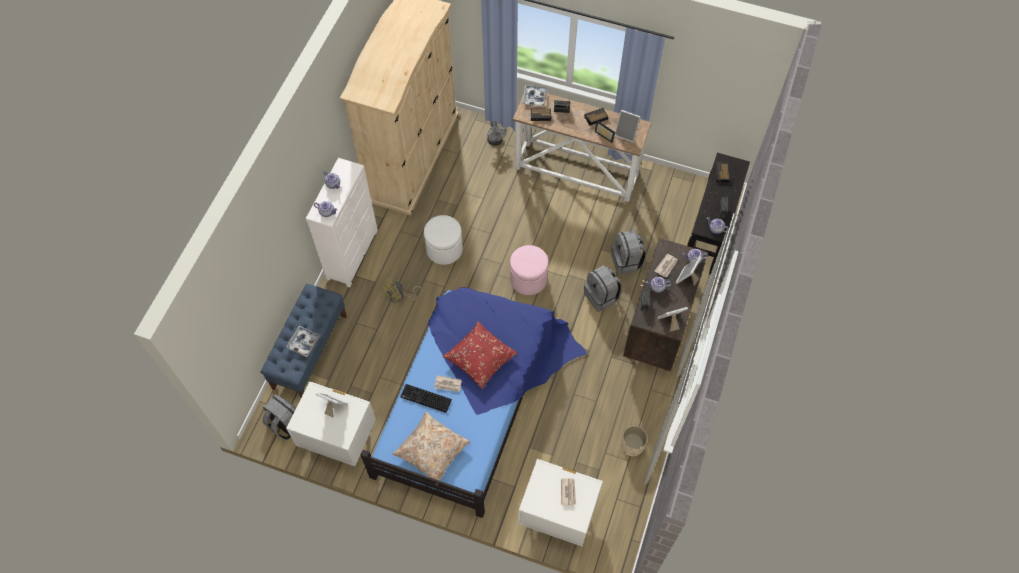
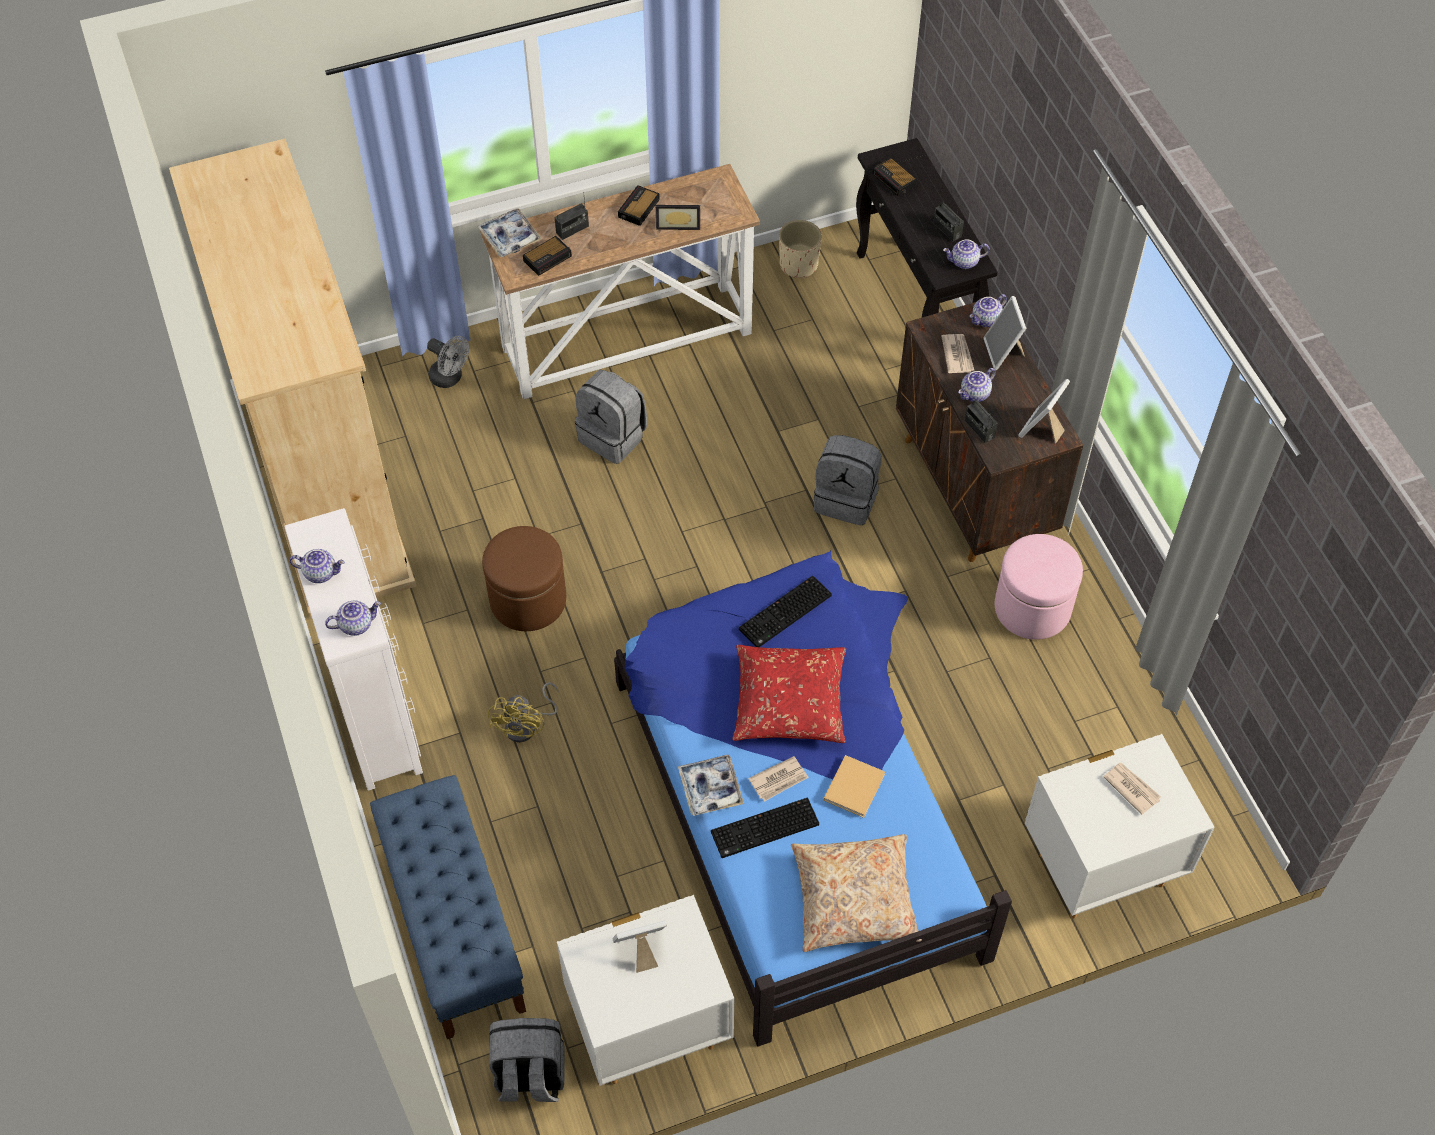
camera: 40 degrees left, 5 degrees down
(304, 342) = (467, 898): tray -> tray (710, 788)
(444, 249) = (528, 600): white ottoman -> brown ottoman
(473, 408) = (855, 786): none -> beige book
(511, 323) = (785, 614): none -> keyboard
(528, 279) = (710, 551): pink ottoman -> pink ottoman (1032, 608)
(626, 134) = (709, 203): picture frame -> none
(626, 261) = (833, 422): grey backpack -> grey backpack (613, 436)
(632, 446) = (1102, 682): beige planter -> beige planter (799, 265)

